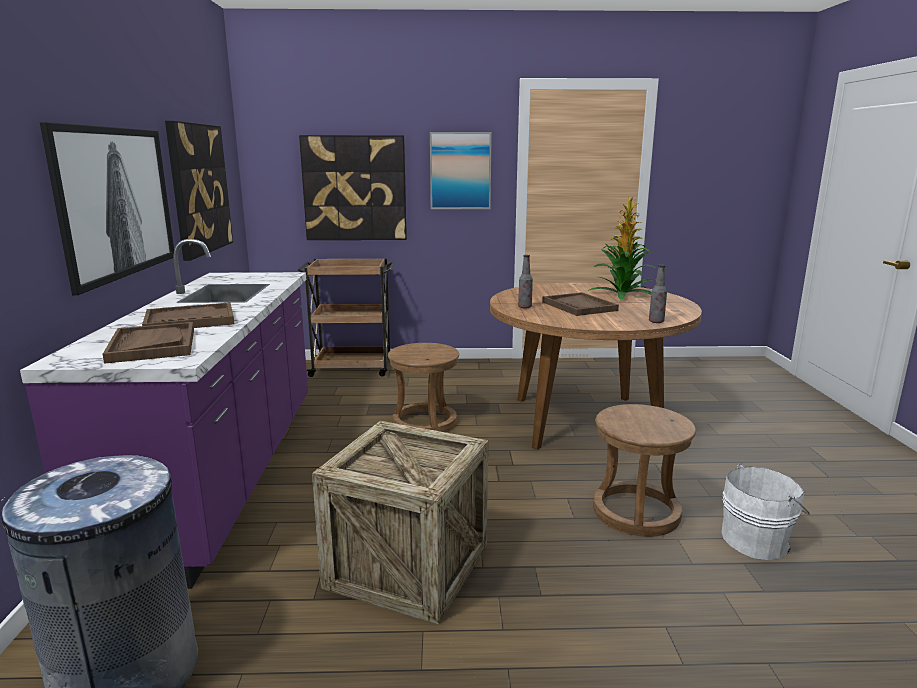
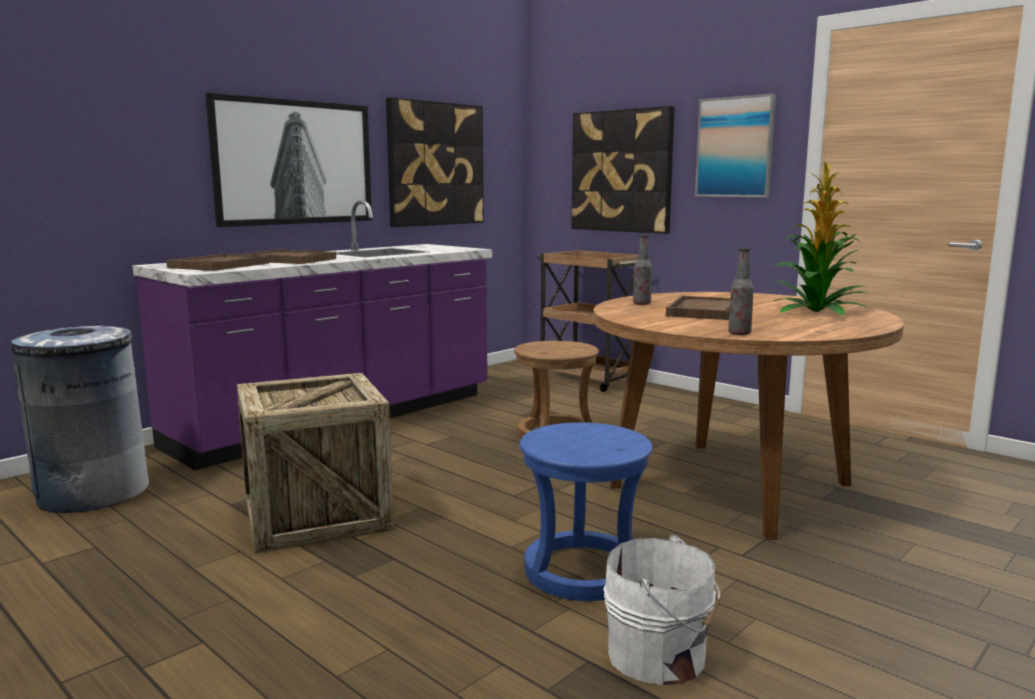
camera: 45 degrees right, 5 degrees down
(636, 512) = (582, 571): brown stool -> blue stool

